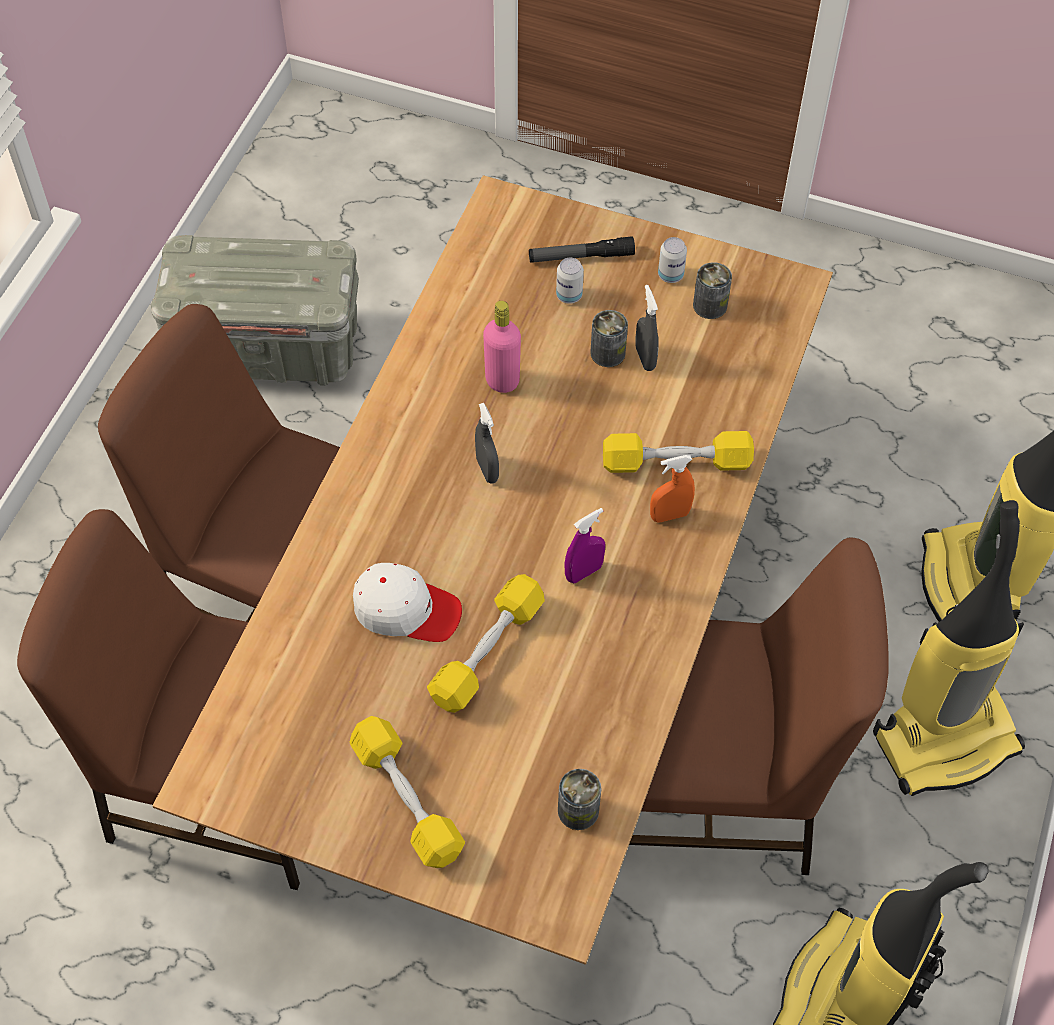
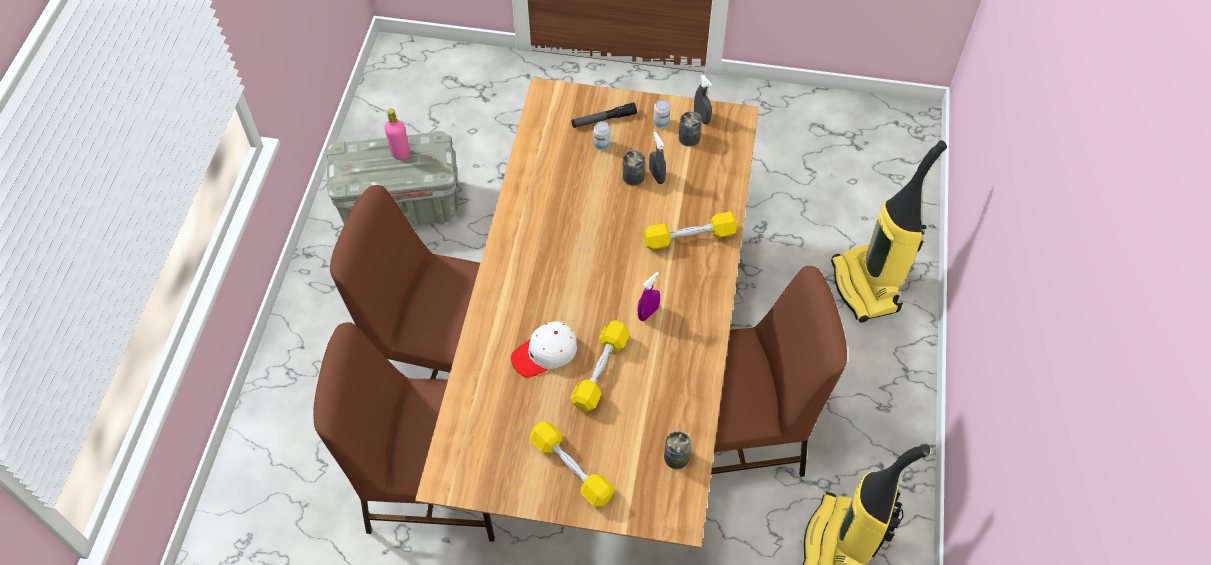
camera: 10 degrees left, 0 degrees up
(406, 609) = (545, 353): white cap -> white cap turned 150 degrees clockwise
(487, 470) = (575, 260): grey spray bottle -> grey spray bottle (701, 118)
(502, 381) = (572, 204): pink bottle -> pink bottle (400, 153)
(669, 515) = (692, 270): orange spray bottle -> none
(945, 739) = (869, 380): vacuum cleaner -> none

